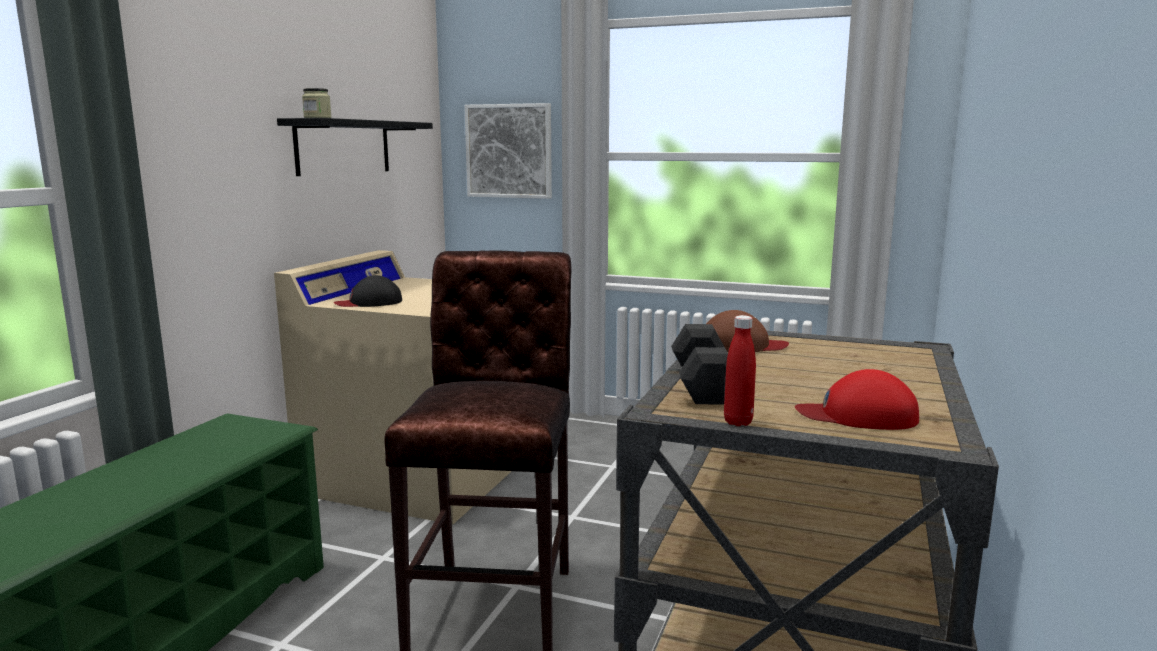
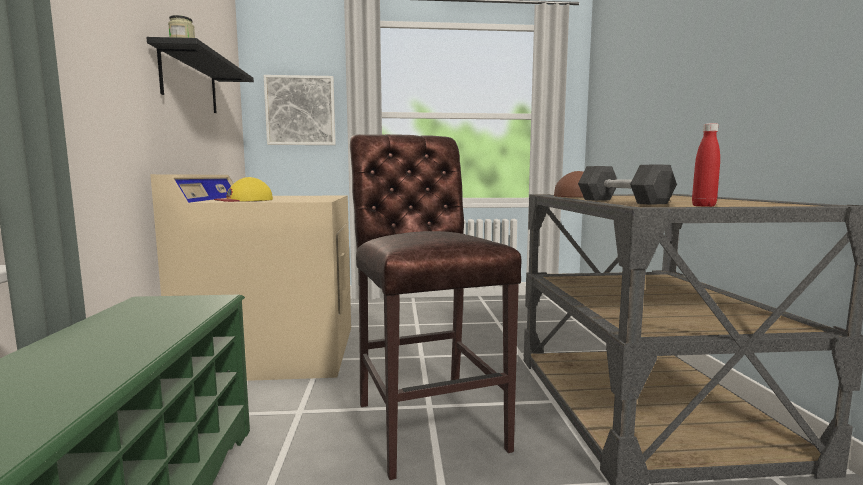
camera: 25 degrees left, 5 degrees down
(370, 302) = (245, 200): black cap -> yellow cap
(858, 416) = (744, 204): red cap -> none

